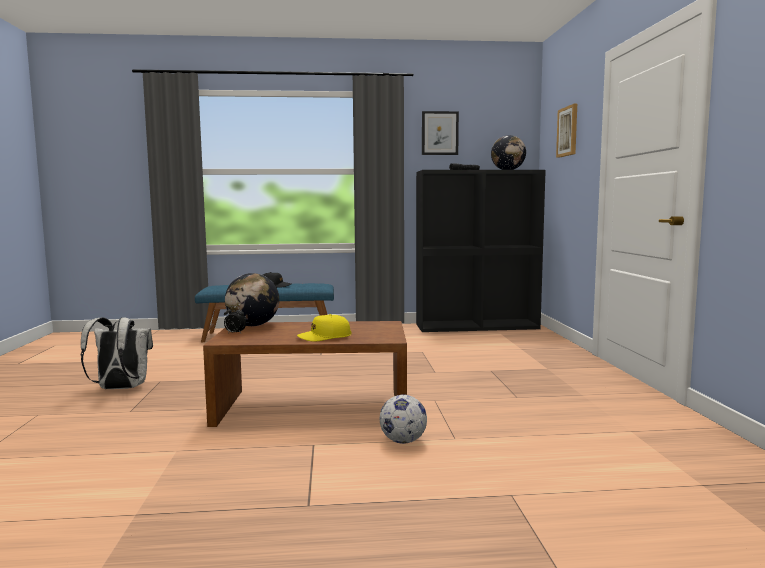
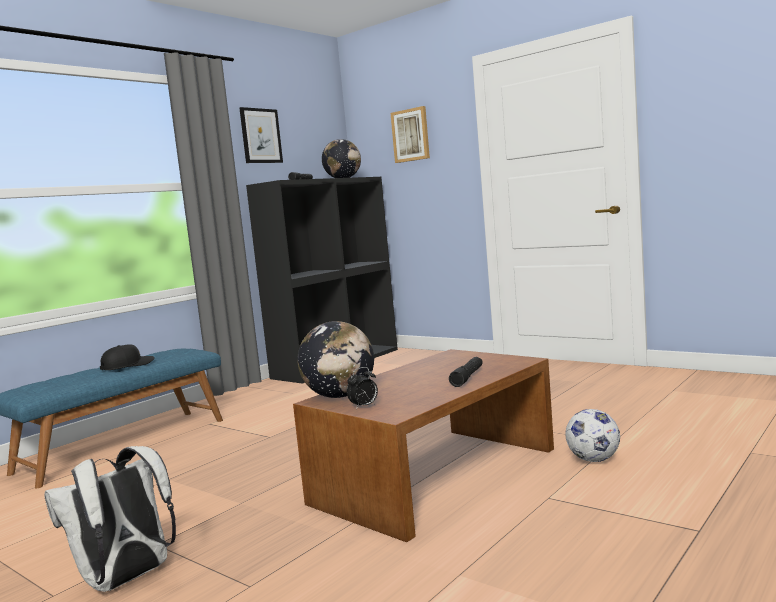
camera: 45 degrees left, 0 degrees up
(324, 337) = (467, 377): yellow cap -> black flashlight

